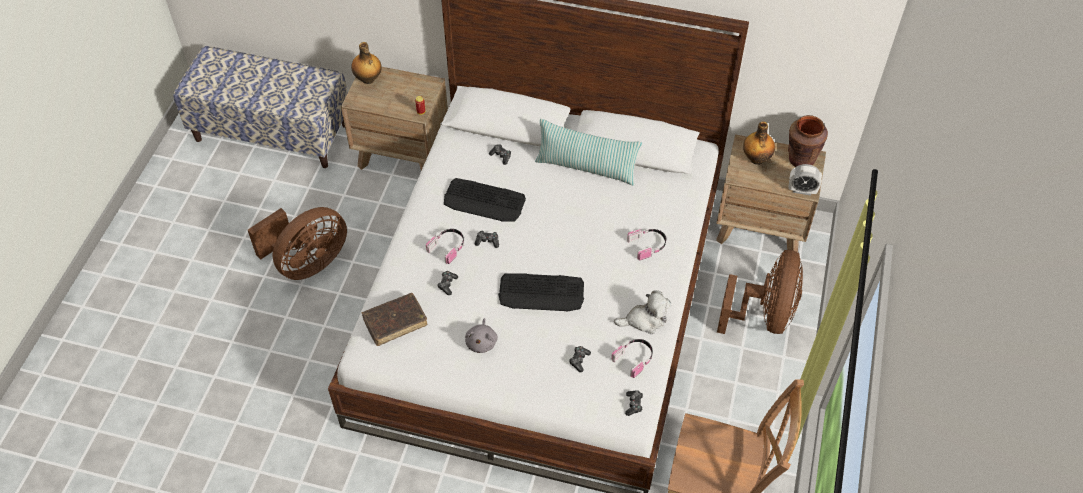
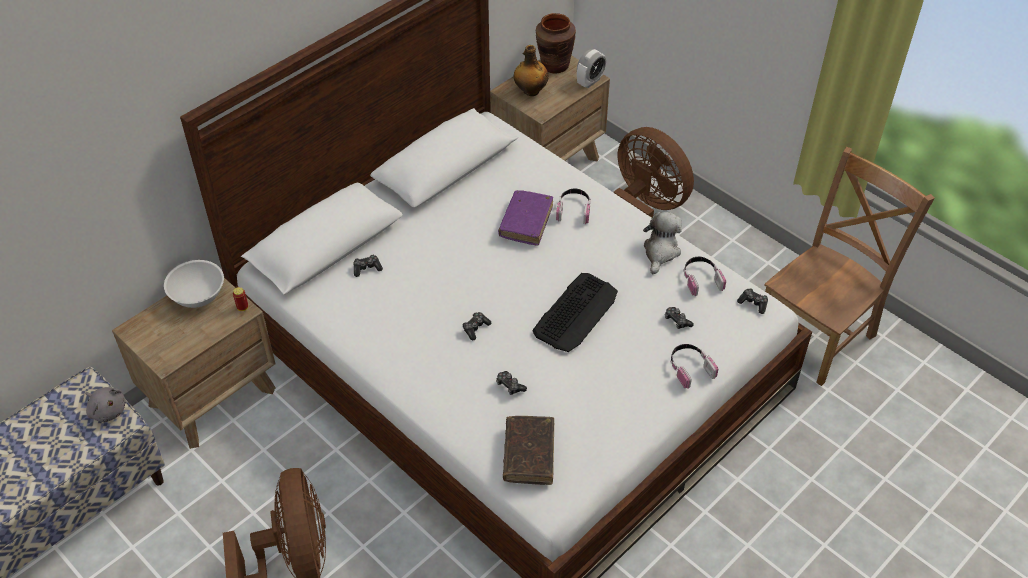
camera: 60 degrees left, 5 degrees down
(368, 79) = (144, 335): bottle -> none
(416, 86) = (198, 296): none -> white bowl
(448, 247) = (457, 365): headphones -> headphones (690, 368)
(482, 342) = (604, 389): grey plush toy -> grey plush toy (107, 410)
(484, 201) = (418, 308): keyboard -> none
(586, 168) = (440, 210): pillow -> none
(611, 222) = (526, 222): none -> purple book

